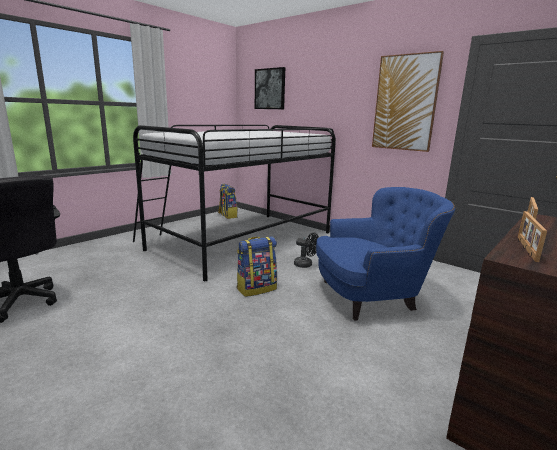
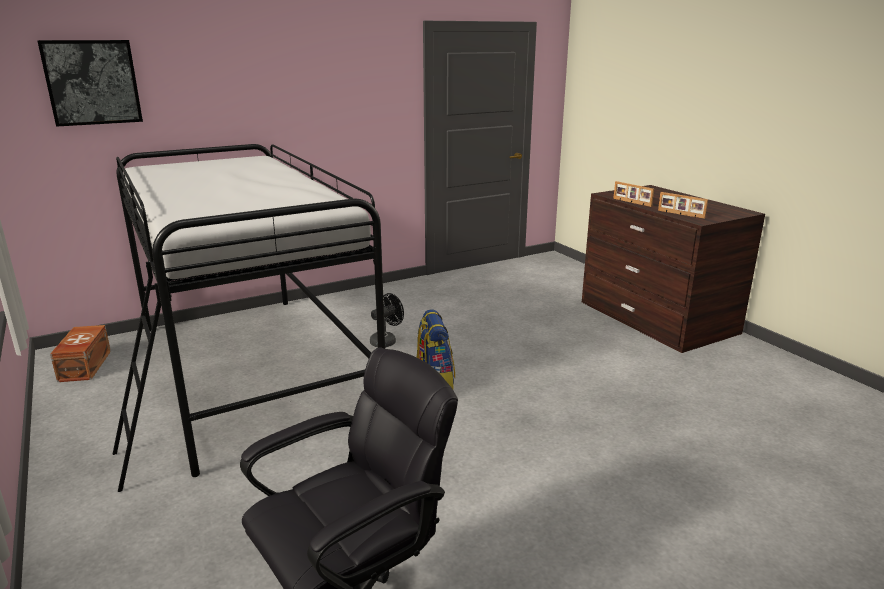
camera: 70 degrees left, 5 degrees up
(227, 215) = (83, 366): backpack -> brown storage box
(372, 296) = (488, 325): blue armchair -> none
(405, 103) = (365, 98): picture -> none

